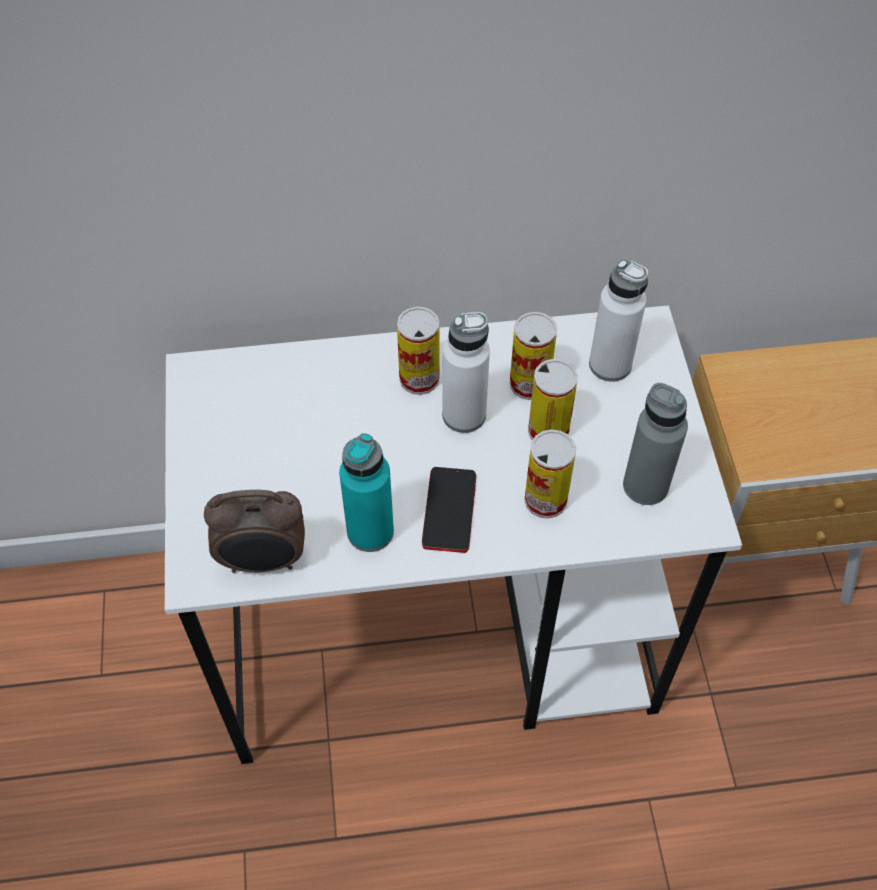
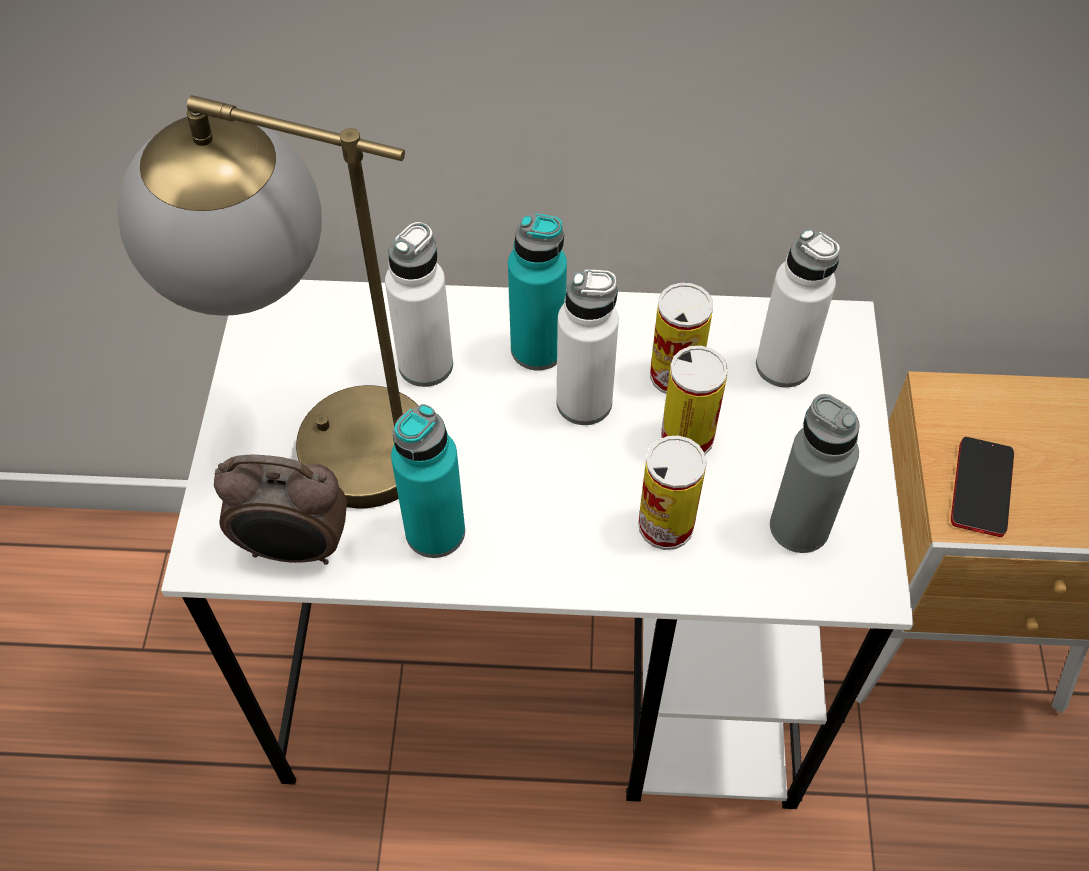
camera: 10 degrees right, 0 degrees up
(262, 474) = (319, 439): none -> table lamp
(334, 403) = (425, 365): none -> white bottle
(419, 378) = (537, 349): can -> turquoise bottle
(449, 510) = (540, 520): phone -> phone (981, 487)

